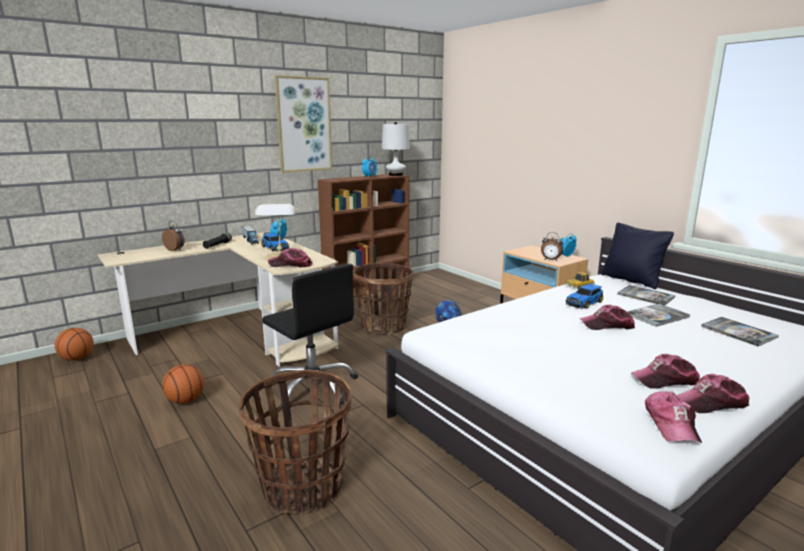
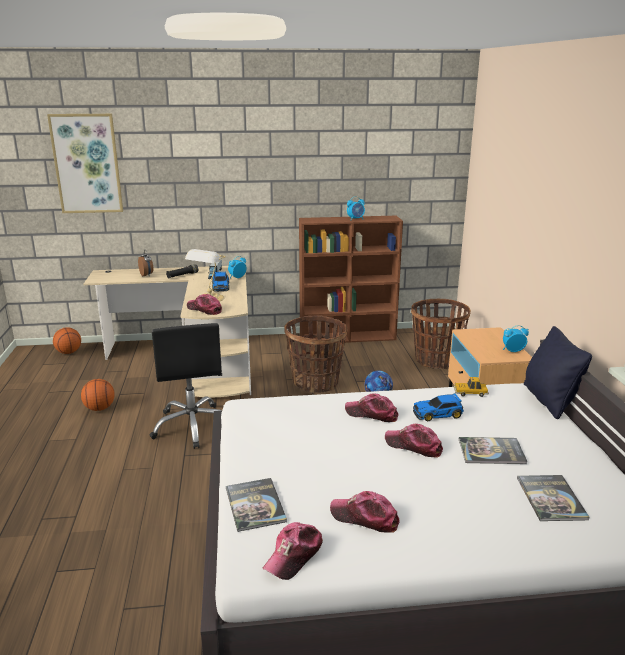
camera: 30 degrees right, 5 degrees up
(302, 487) = (102, 503): basket -> basket (436, 360)
(304, 124) = (288, 161): picture -> picture (87, 164)
(395, 175) = (389, 218): white table lamp -> none
(550, 260) = (484, 352): alarm clock -> none
(645, 296) = (525, 424): book -> book (255, 505)
(712, 403) = (367, 553): cap -> cap (372, 414)

